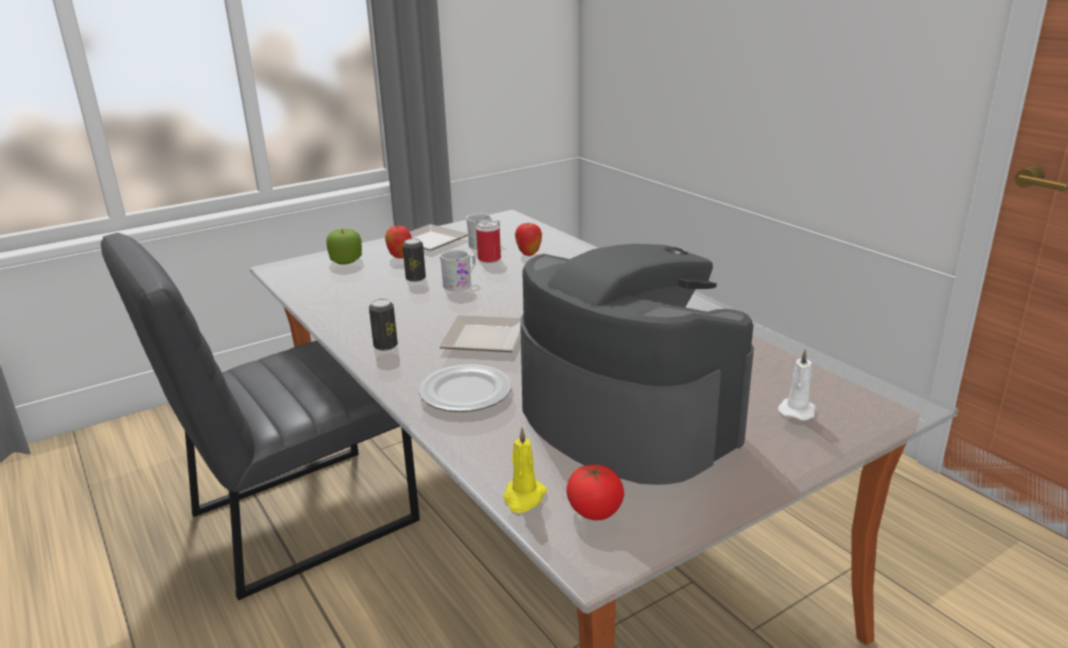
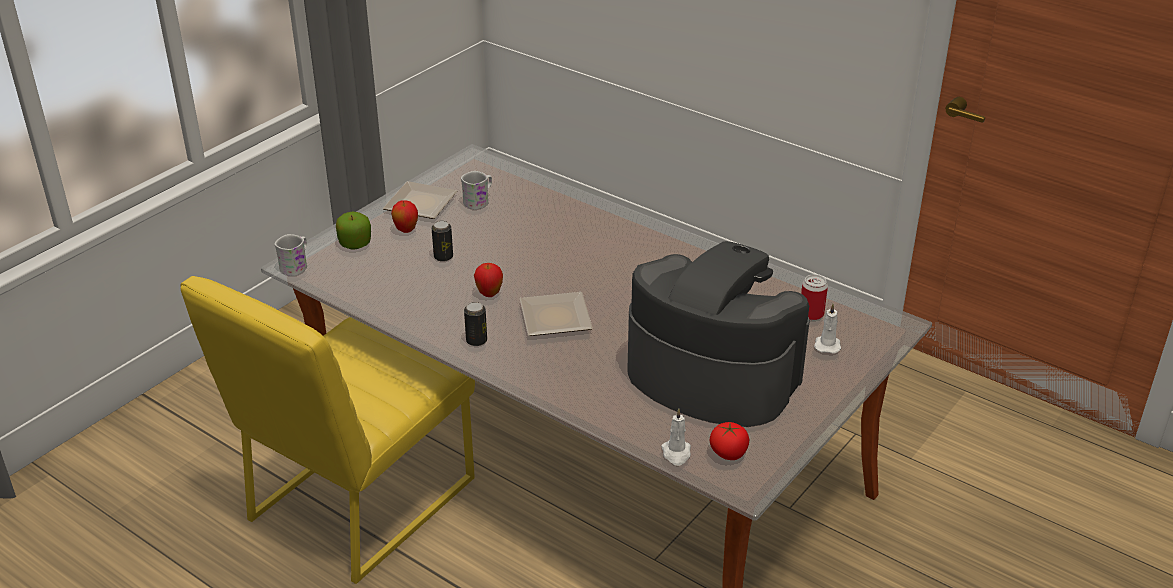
camera: 20 degrees left, 10 degrees up
(297, 519) = (356, 502): grey chair -> yellow chair
(461, 285) = (492, 258): white mug -> white mug (296, 266)
(465, 393) = (577, 376): plate -> none
(489, 259) = (496, 221): can -> can (811, 314)
(523, 497) = (676, 453): yellow candle -> white candle
(529, 254) = (530, 208): apple -> apple (489, 294)

